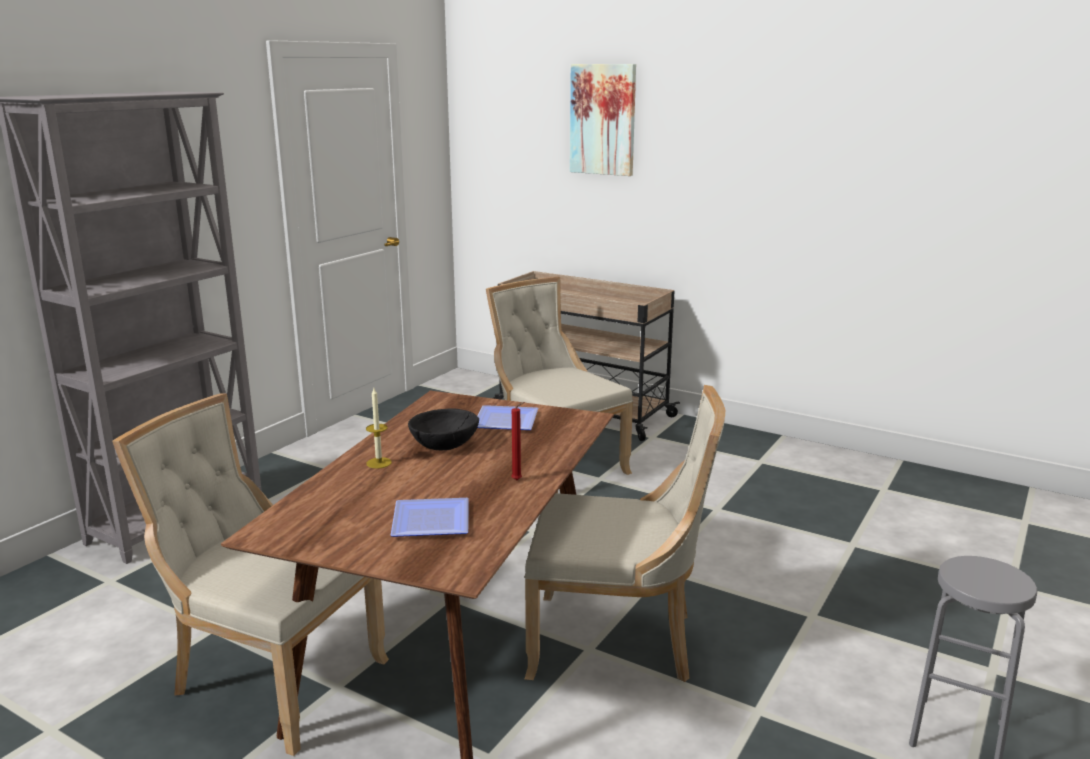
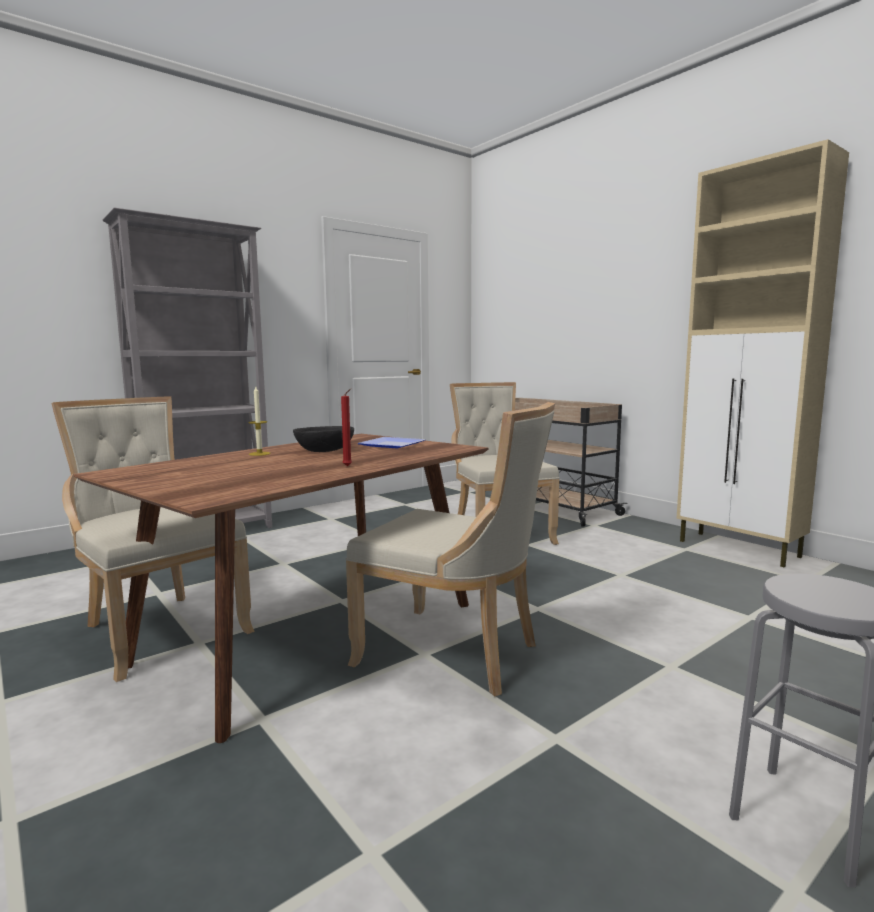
camera: 20 degrees right, 10 degrees down
(428, 522) = (235, 477): plate -> none
(603, 119) = (571, 274): picture -> none
(810, 454) = (739, 549): none -> beige cabinet

